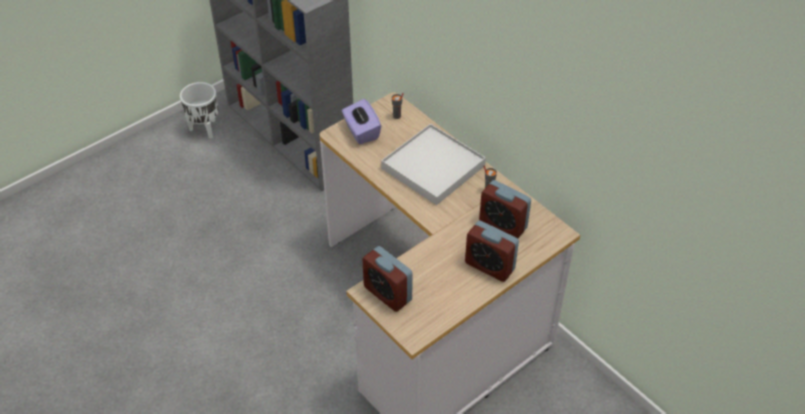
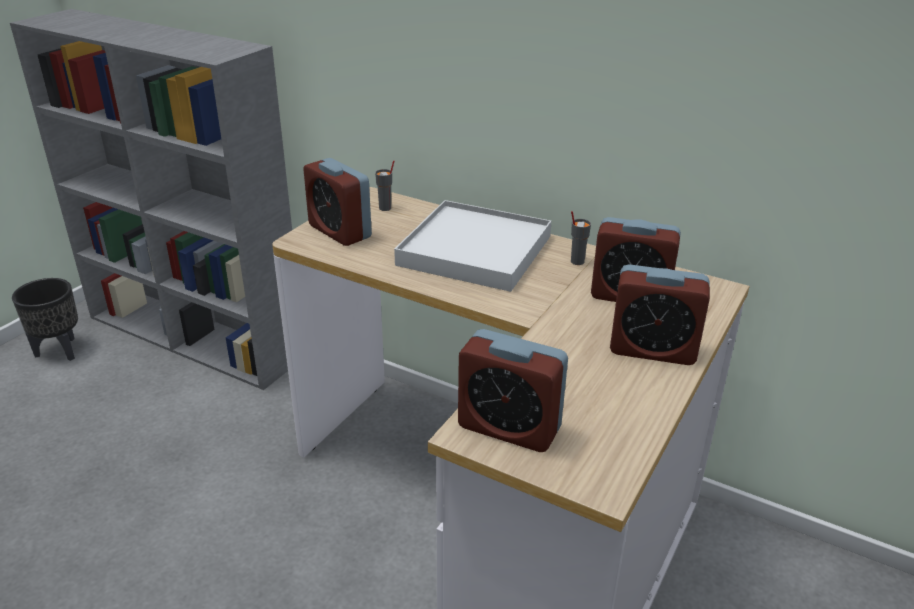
camera: 20 degrees left, 15 degrees down
(205, 129) = (60, 351): white planter -> black planter
(361, 132) = (339, 231): purple tissue box -> alarm clock

